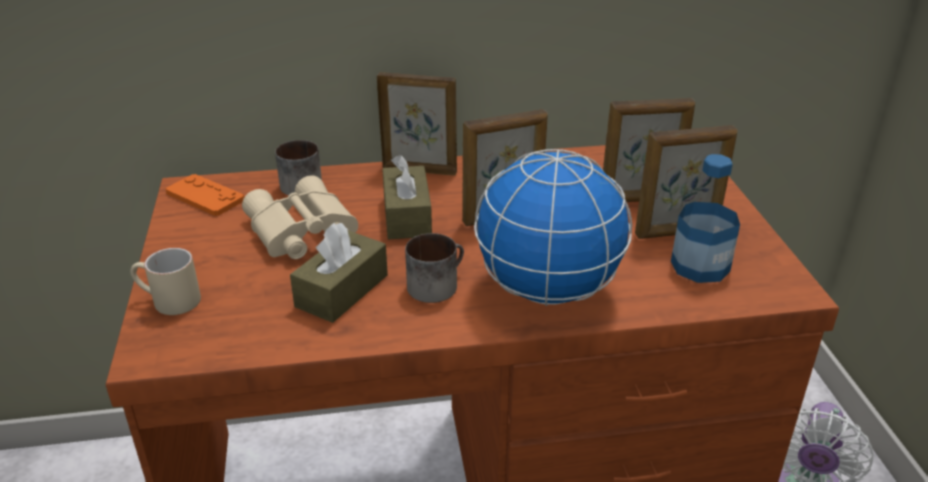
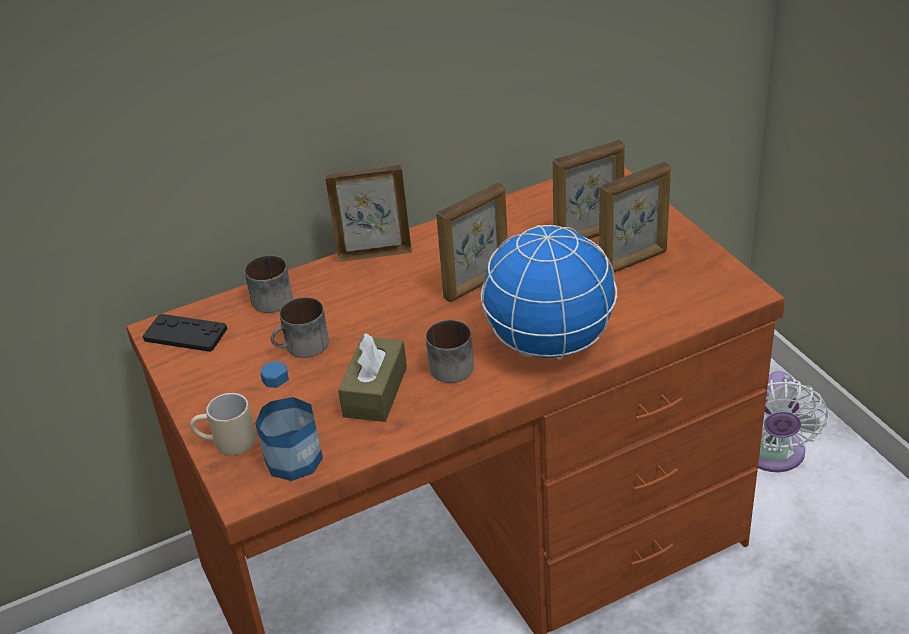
camera: 15 degrees left, 5 degrees up
(205, 196) = (185, 334): orange game controller -> black game controller
(300, 232) = (302, 347): beige binoculars -> mug
(407, 216) = (390, 306): brown tissue box -> none
(700, 266) = (664, 289): bottle -> bottle (293, 459)

